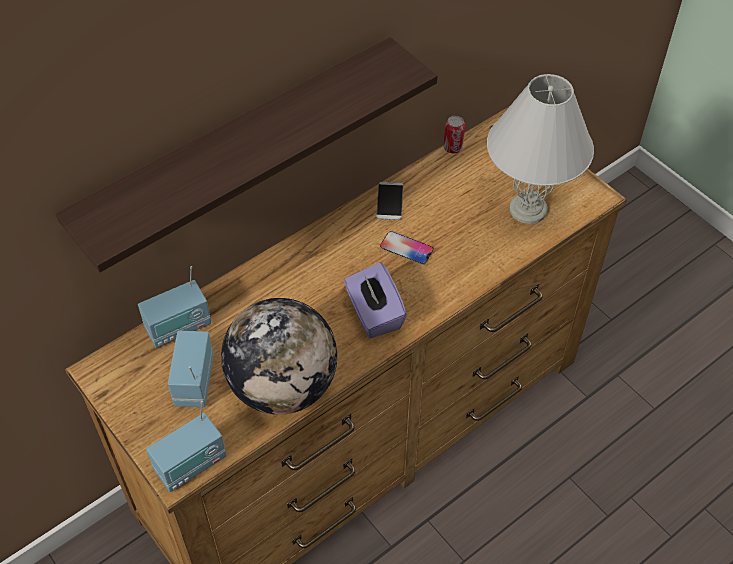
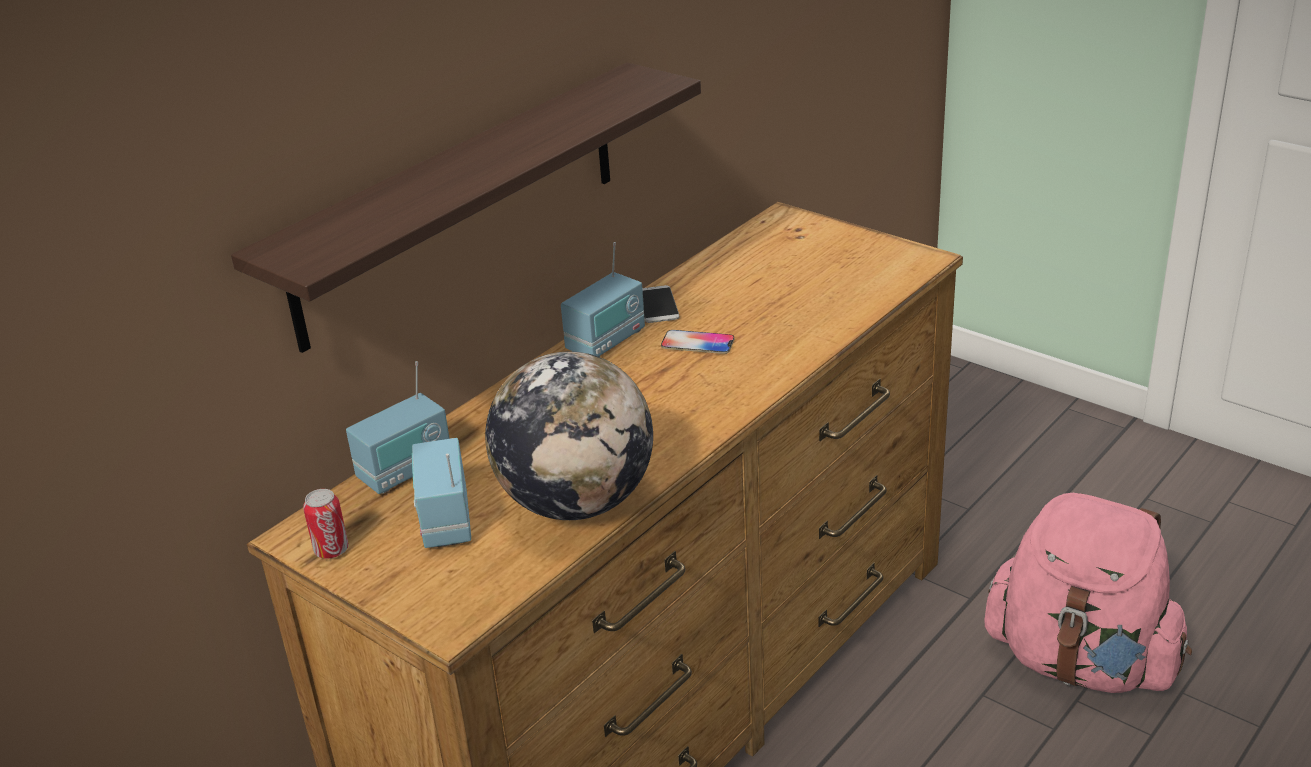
camera: 10 degrees left, 20 degrees down
(191, 465) = (469, 608): radio -> radio (606, 341)
(374, 314) = (678, 410): purple tissue box -> none
(453, 148) = (721, 246): can -> can (331, 550)
(527, 209) = (841, 283): white table lamp -> none
(645, 467) = (1081, 662): none -> pink backpack

